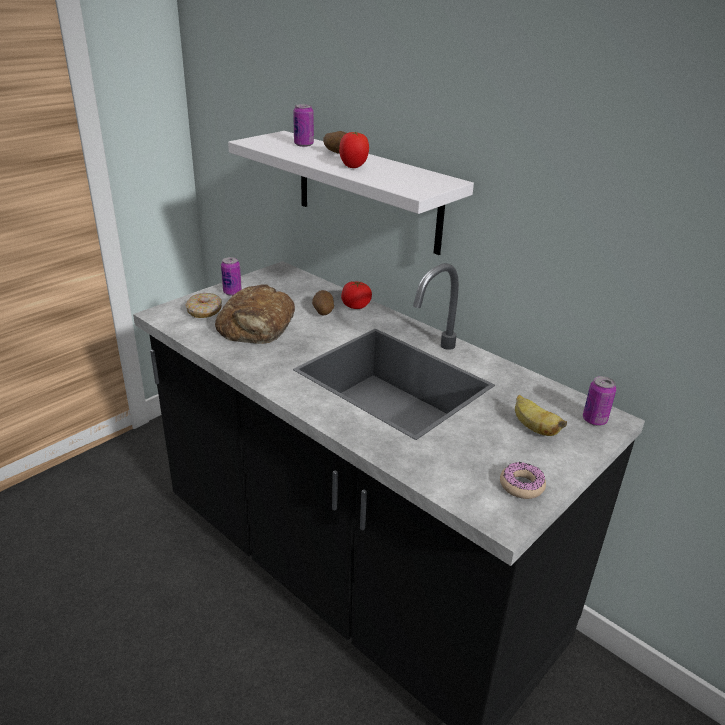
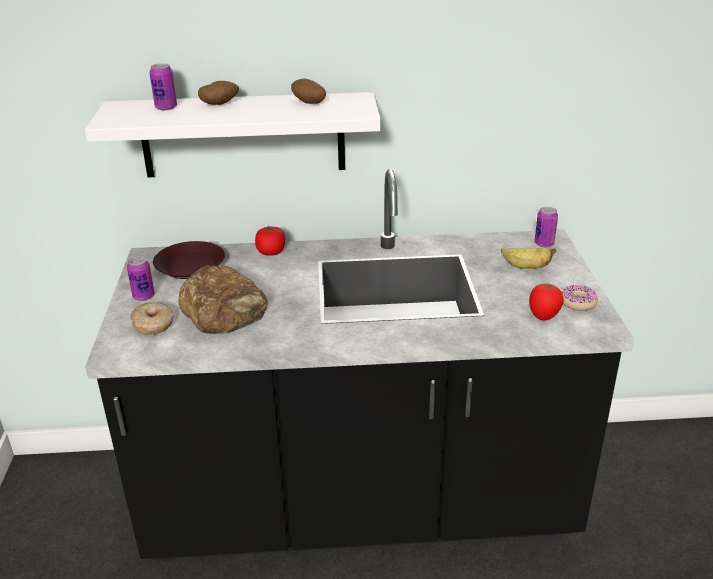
camera: 45 degrees left, 0 degrees up
(291, 289) = (191, 266): none -> brown plate
(323, 312) = (256, 270): potato -> potato (308, 103)
(353, 167) = (264, 111): tomato -> tomato (543, 317)

